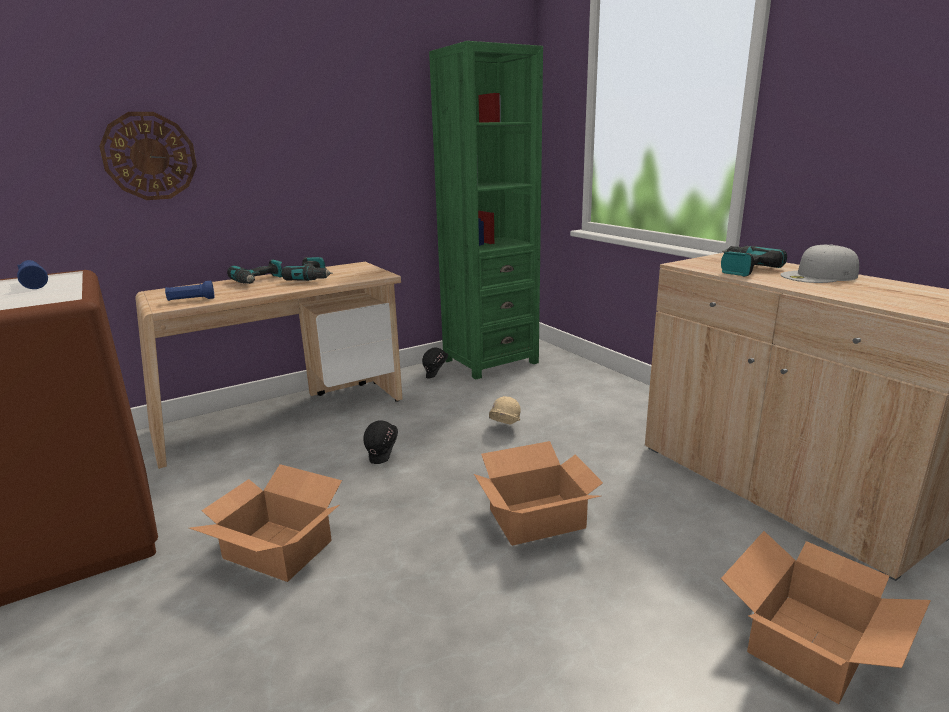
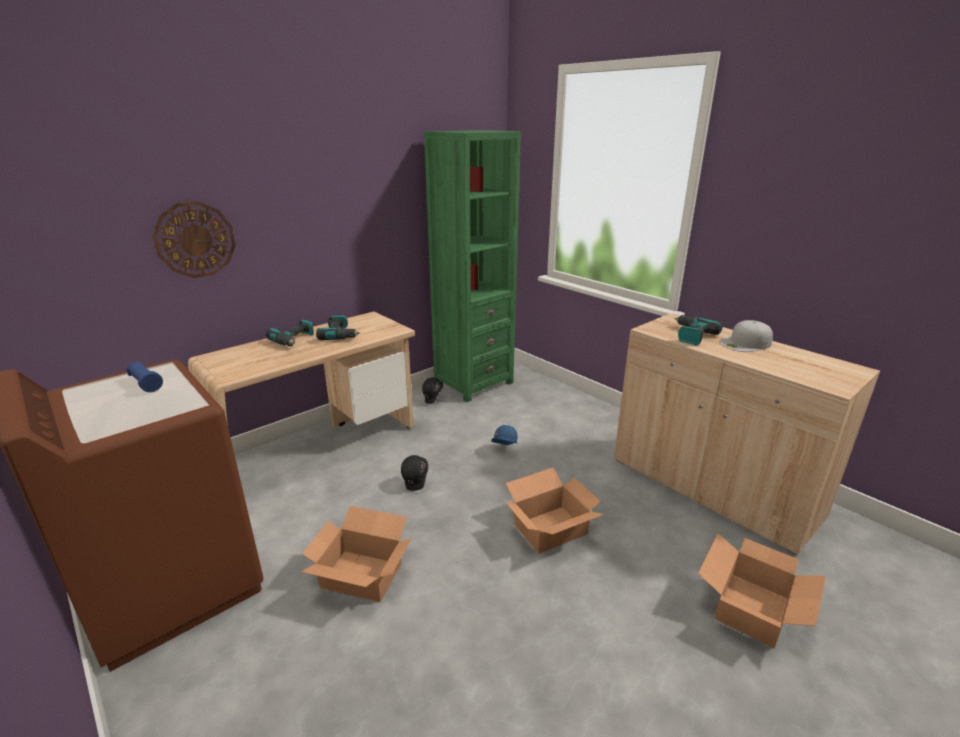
camera: 10 degrees left, 5 degrees up
(191, 300) = (248, 368): blue flashlight -> none
(503, 430) = (503, 450): beige hard hat -> blue hard hat

